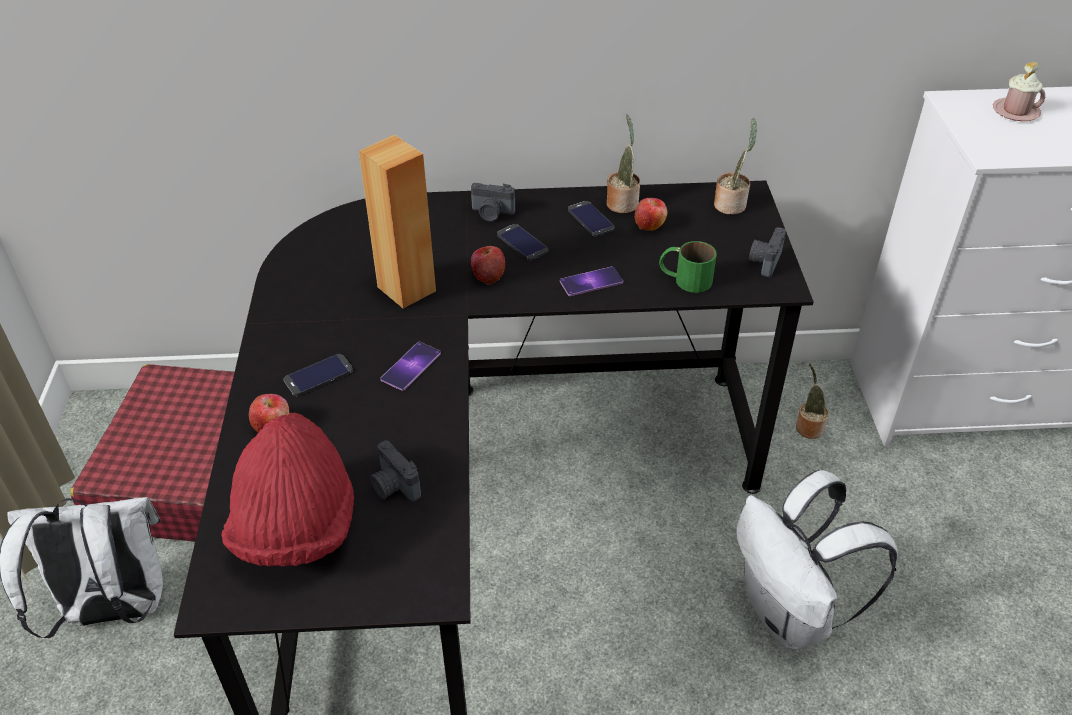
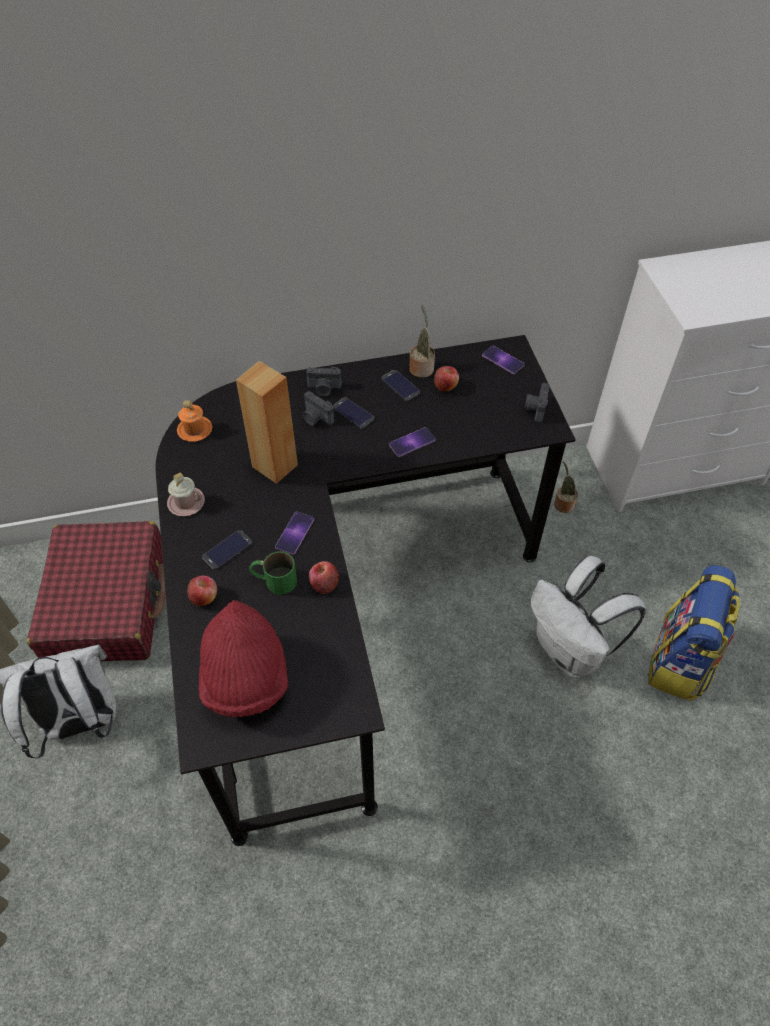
camera: 10 degrees left, 10 degrees up
(318, 240) = (195, 430): none -> orange mug
(393, 486) = (306, 634): camera -> camera (316, 418)
(488, 275) = (334, 446): apple -> apple (324, 584)
(684, 279) = (480, 431): green mug -> green mug (273, 580)
(731, 204) = (503, 360): potted plant -> phone
(950, 653) = (680, 662): none -> backpack
(1015, 112) = (706, 273): pink mug -> pink mug (186, 502)

